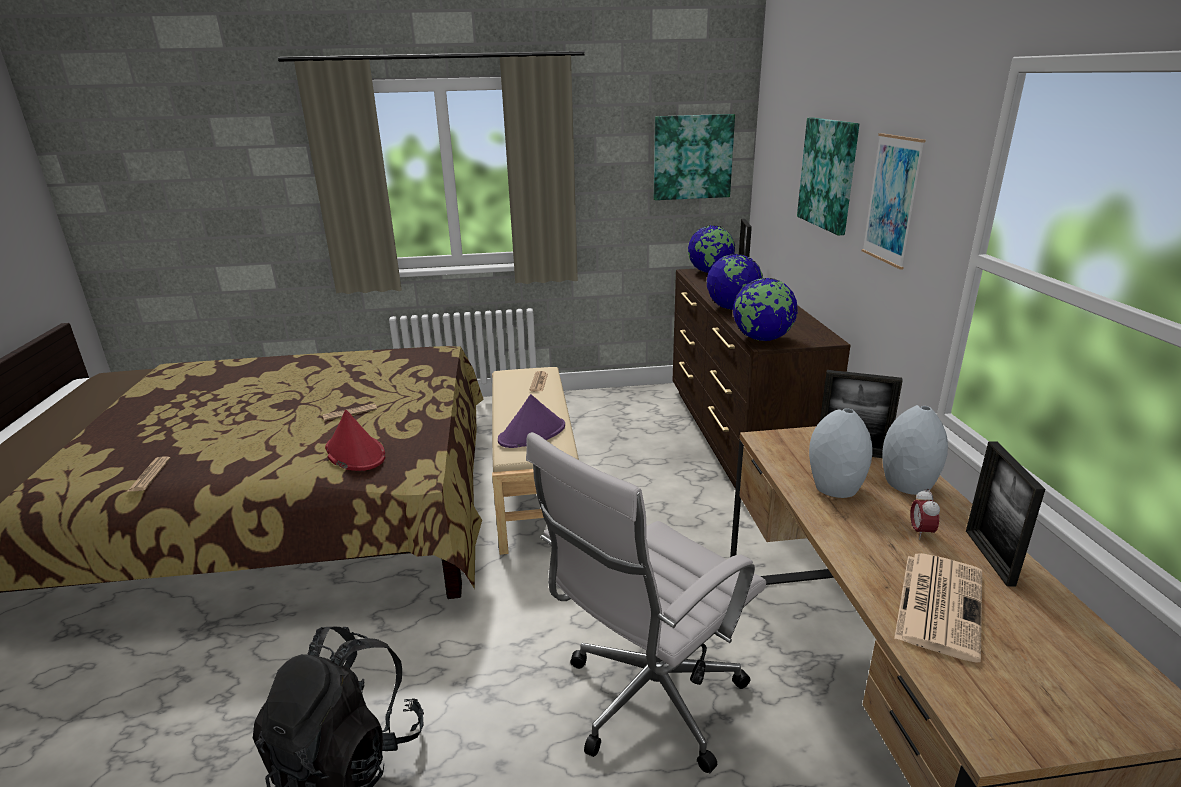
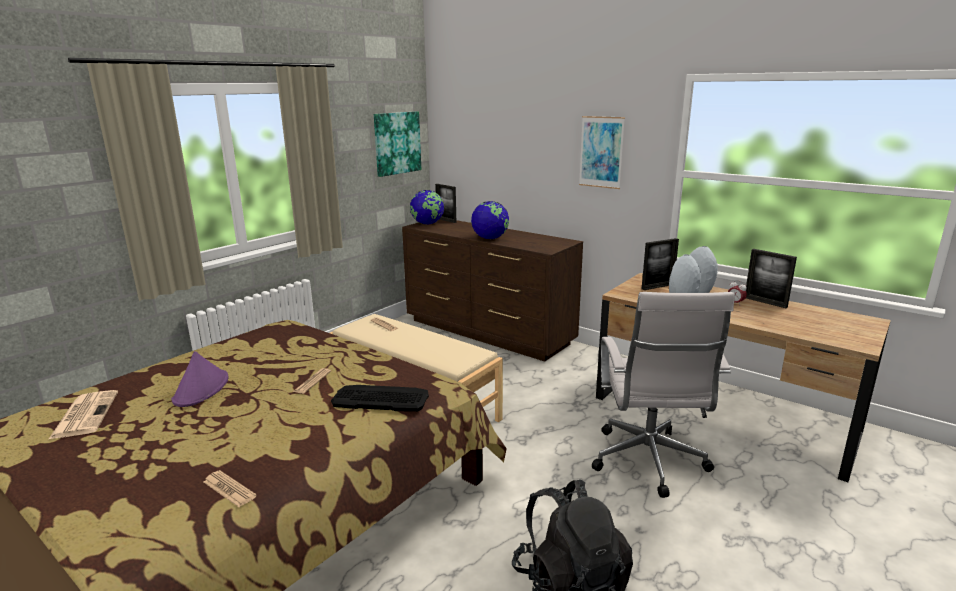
camera: 45 degrees left, 5 degrees down
(355, 453) = (380, 398): red hat -> keyboard
(532, 433) = (445, 351): purple hat -> purple hat (201, 389)
(762, 339) = (541, 248): globe -> none
(829, 174) = (531, 144): picture -> none
(939, 603) = (783, 321): newspaper -> newspaper (85, 414)

